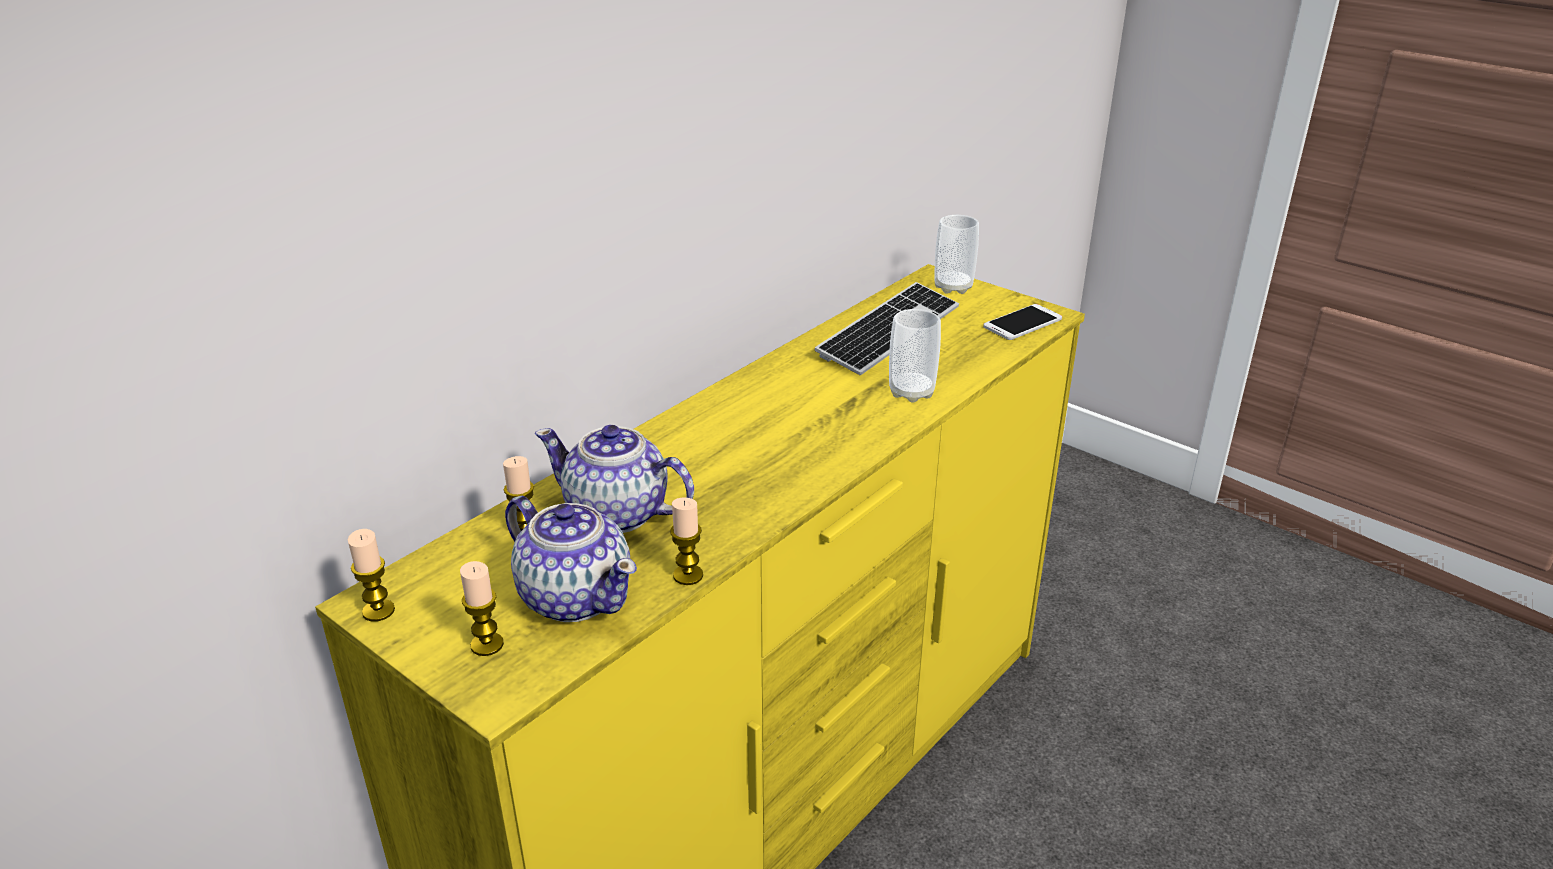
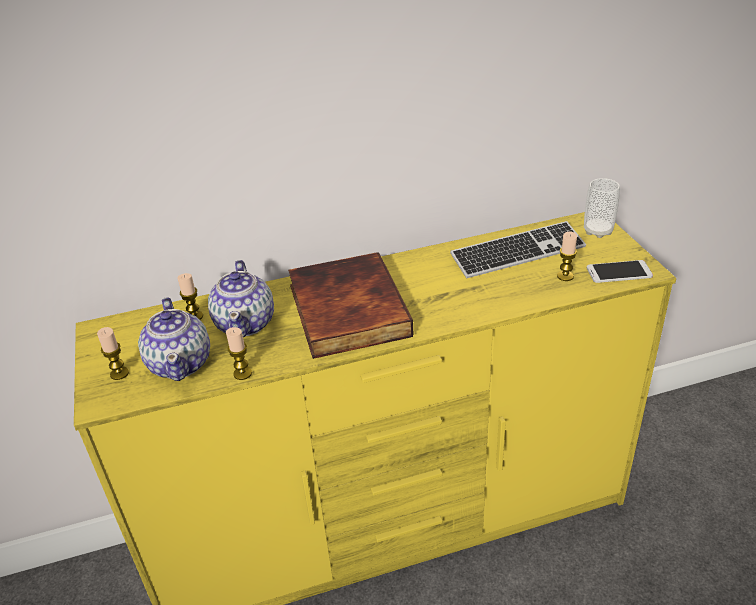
camera: 35 degrees right, 5 degrees up
(378, 611) = (95, 336): candle -> candle (565, 276)
(617, 514) = (246, 323): teapot -> teapot turned 150 degrees counterclockwise
(744, 455) = (345, 310): none -> book
(911, 392) = (487, 300): cup -> none

